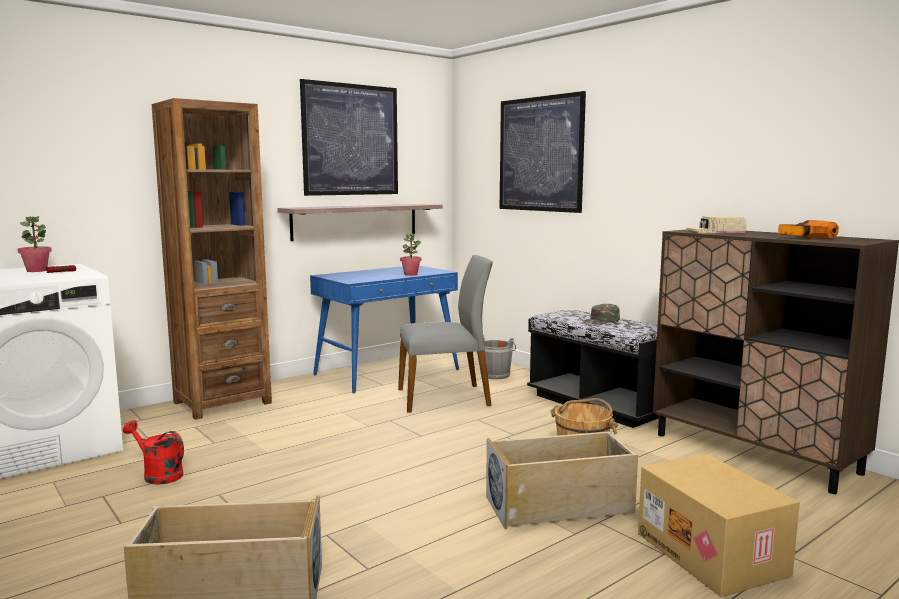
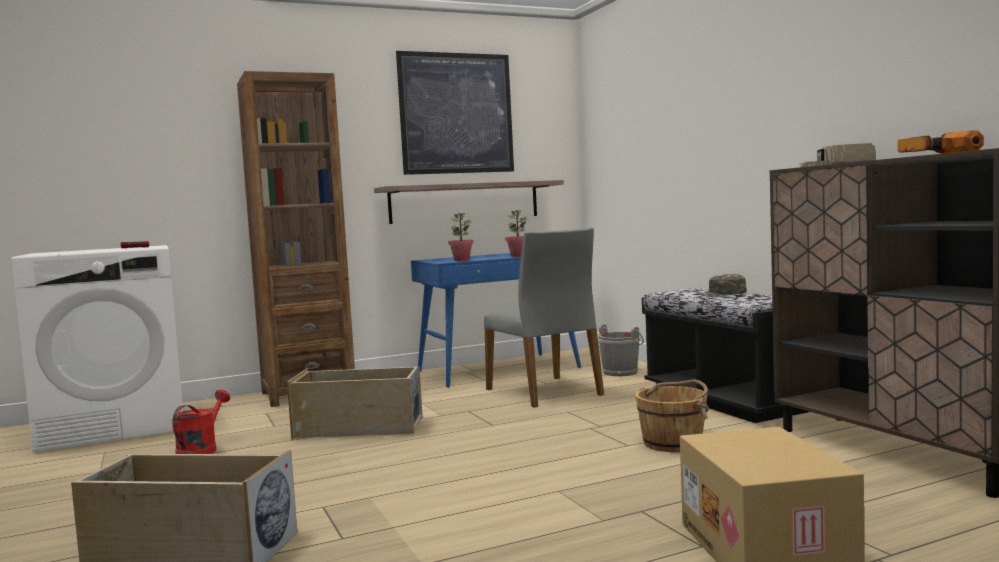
camera: 15 degrees right, 5 degrees down
(37, 270) = (117, 248): potted plant -> potted plant (461, 260)
(158, 475) = (201, 450): red watering can -> red watering can turned 60 degrees clockwise
(444, 397) = (545, 392): grey chair -> grey chair turned 60 degrees clockwise
(540, 154) = (663, 109): picture -> none
(560, 505) = (605, 493): beige storage box -> beige storage box (360, 428)

